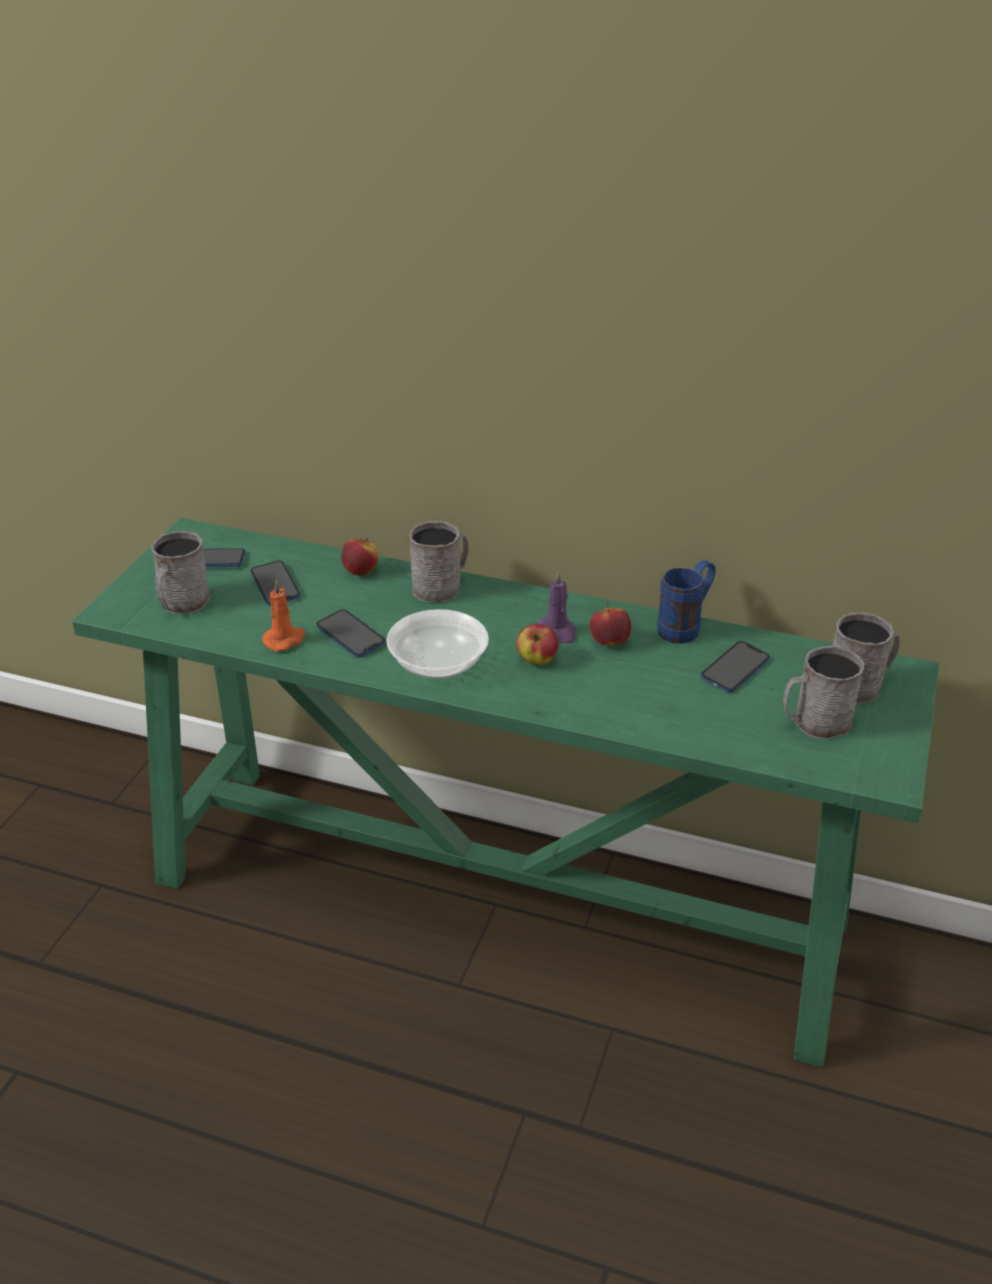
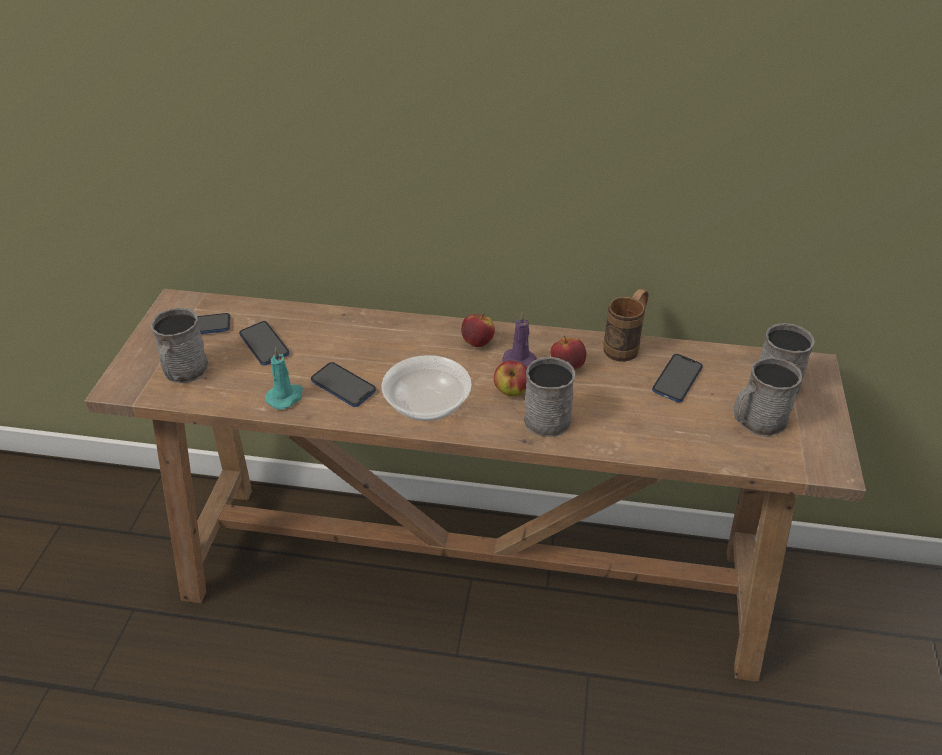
camera: 10 degrees left, 5 degrees up
(285, 640) = (286, 397): orange candle -> turquoise candle
(361, 572) = (337, 324): apple -> apple (477, 342)
(442, 586) = (411, 330): grey mug -> grey mug (551, 416)
(500, 903) = (474, 576): green console table -> brown console table
(685, 627) = (625, 346): blue mug -> brown mug

